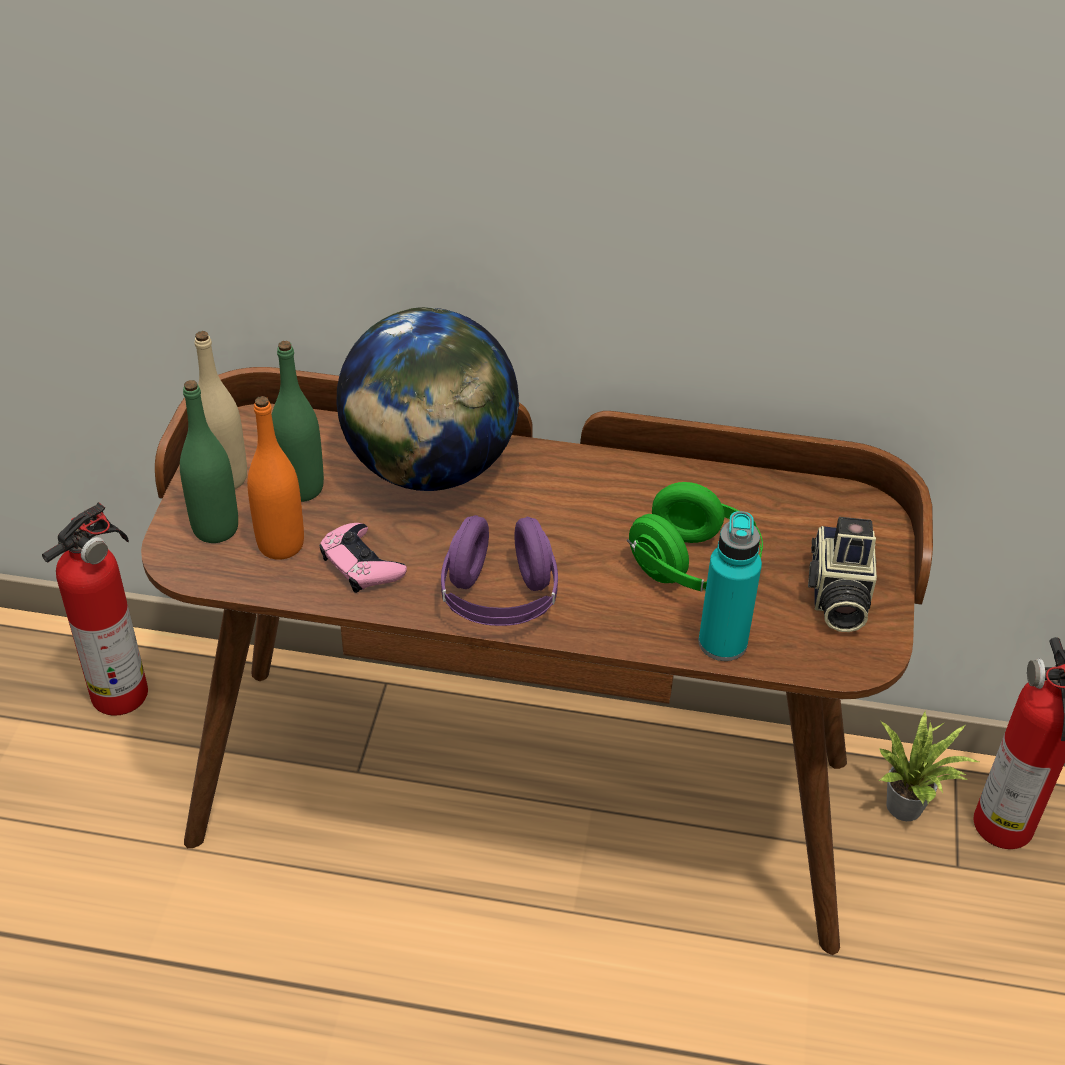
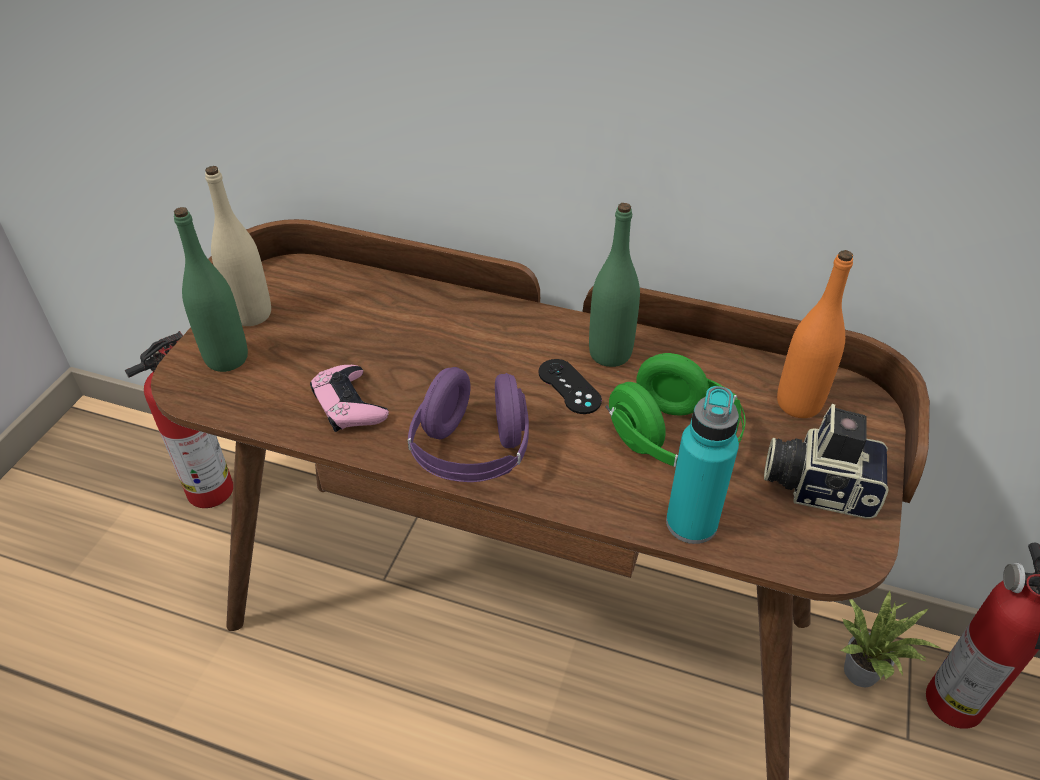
camera: 10 degrees right, 0 degrees up
(281, 545) = (280, 379): orange bottle -> orange bottle (798, 403)
(301, 488) = (316, 329): green bottle -> green bottle (610, 354)
(430, 469) = (437, 322): globe -> none
(582, 524) = (569, 386): none -> black game controller
(837, 597) = (819, 486): camera -> camera turned 90 degrees clockwise

